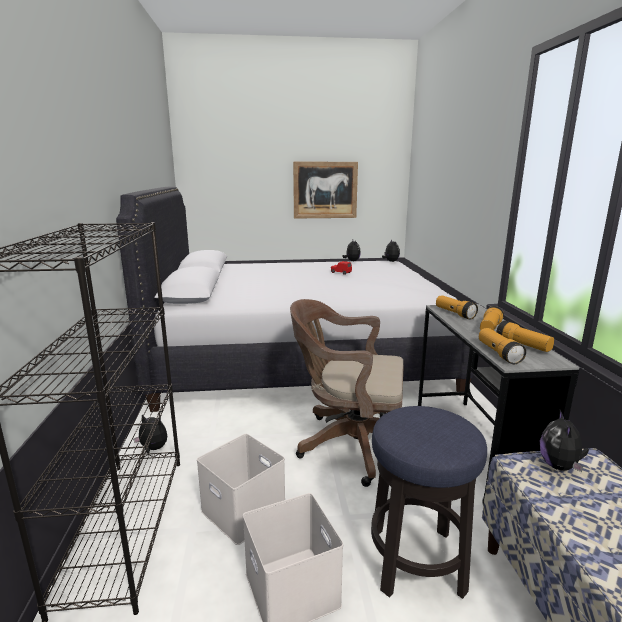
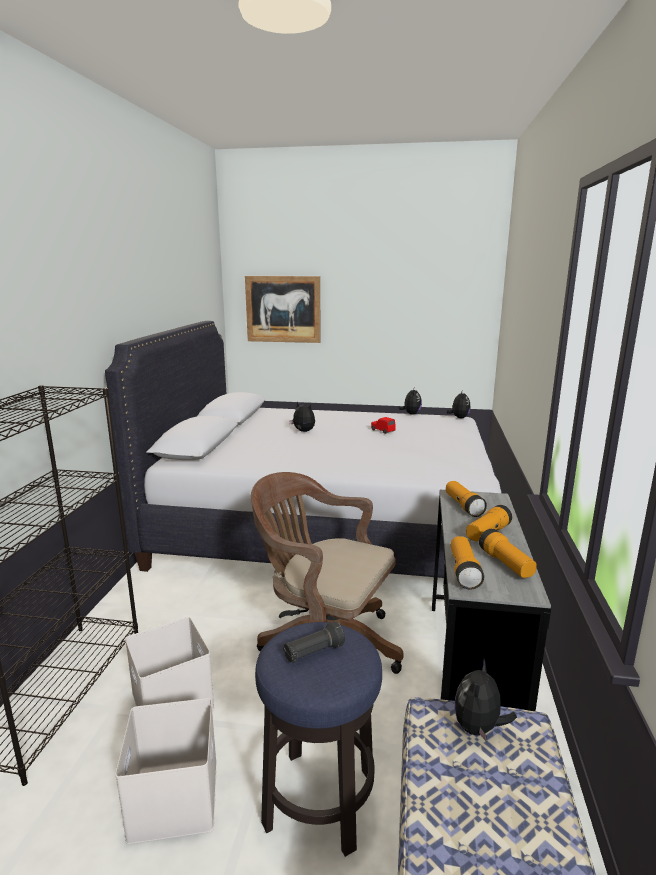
camera: 15 degrees right, 0 degrees up
(153, 449) = (122, 614): plush toy -> plush toy (303, 431)
(325, 190) = (392, 324): picture -> picture (283, 309)
(424, 428) = (313, 653): none -> black flashlight

